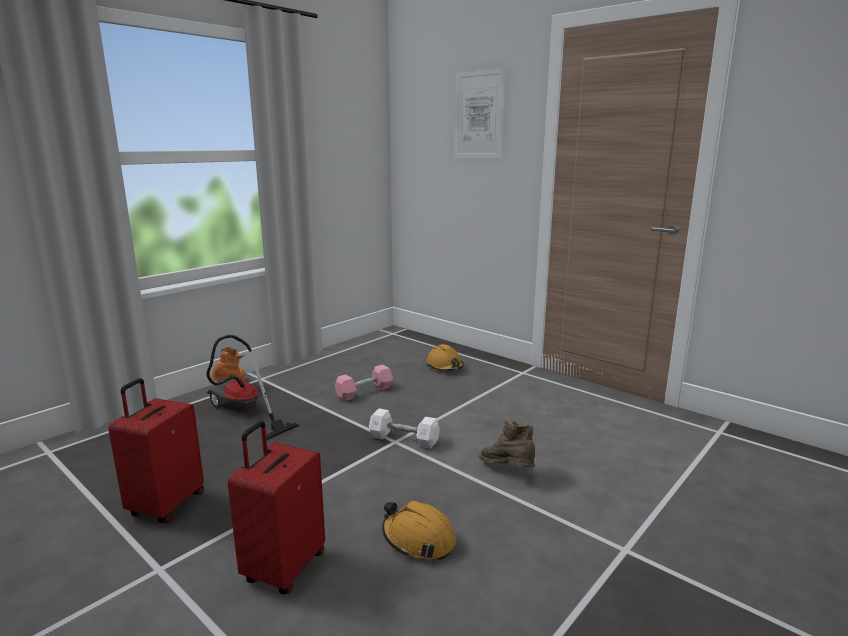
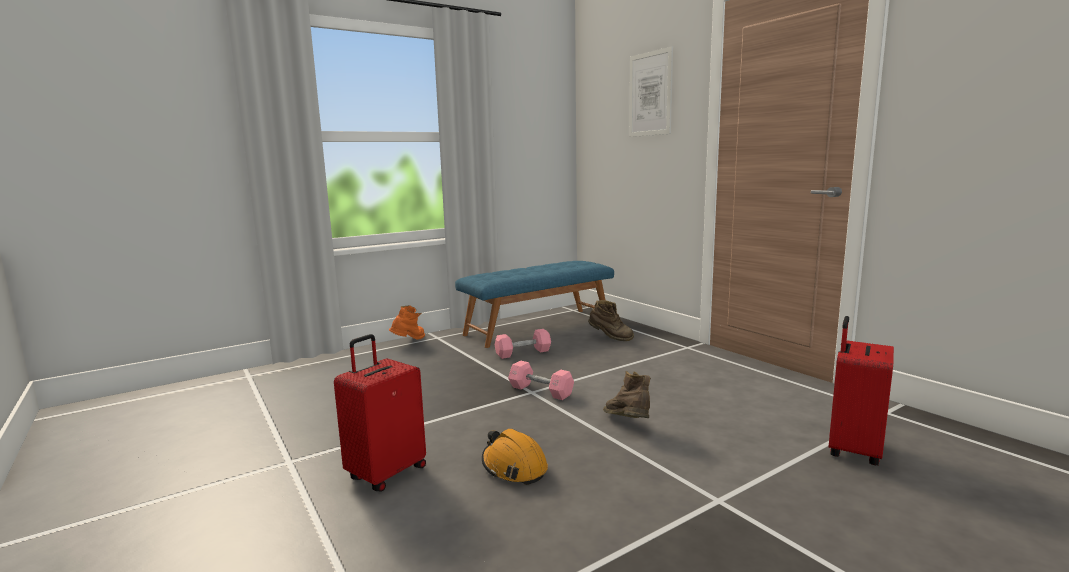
camera: 15 degrees right, 5 degrees down
(166, 505) = (316, 419): red suitcase -> red suitcase (852, 450)
(242, 413) = (408, 361): vacuum cleaner -> none
(365, 357) = (538, 327): none -> blue bench
(404, 439) = (540, 391): white dumbbell -> pink dumbbell
(445, 366) = (610, 338): orange hard hat -> brown boot

